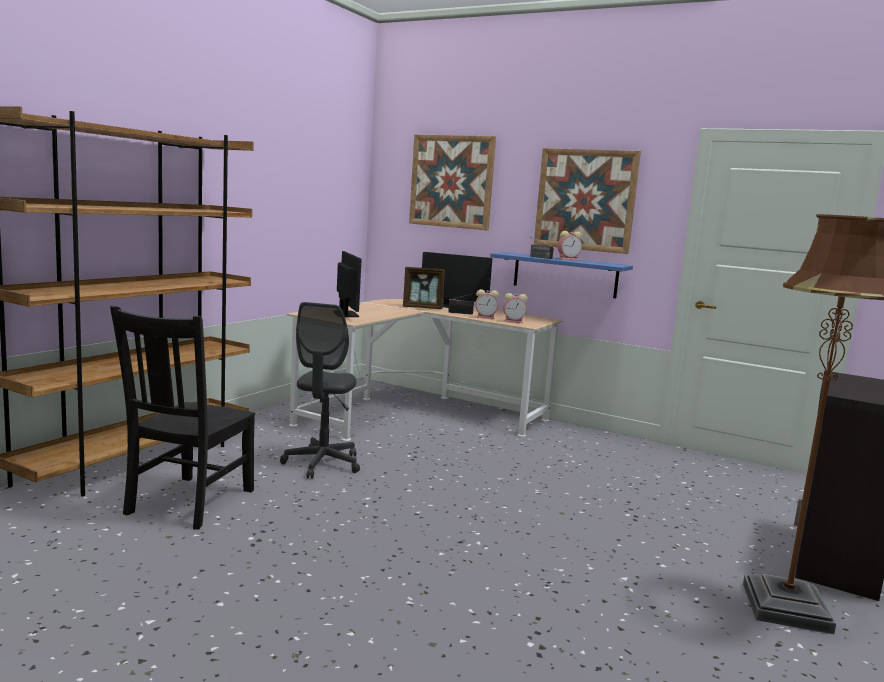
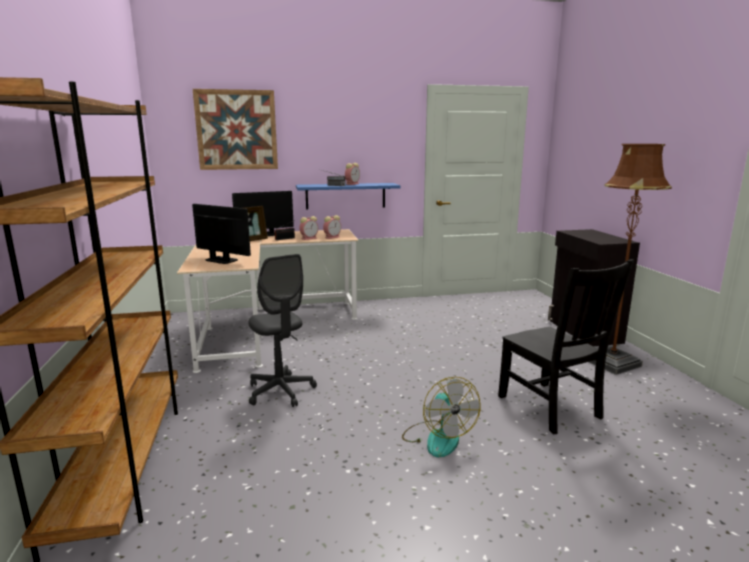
camera: 40 degrees left, 5 degrees up
(188, 503) = (249, 473): black chair -> black chair (551, 408)
(373, 557) = (438, 438): none -> fan
(585, 200) = (354, 138): picture -> none

